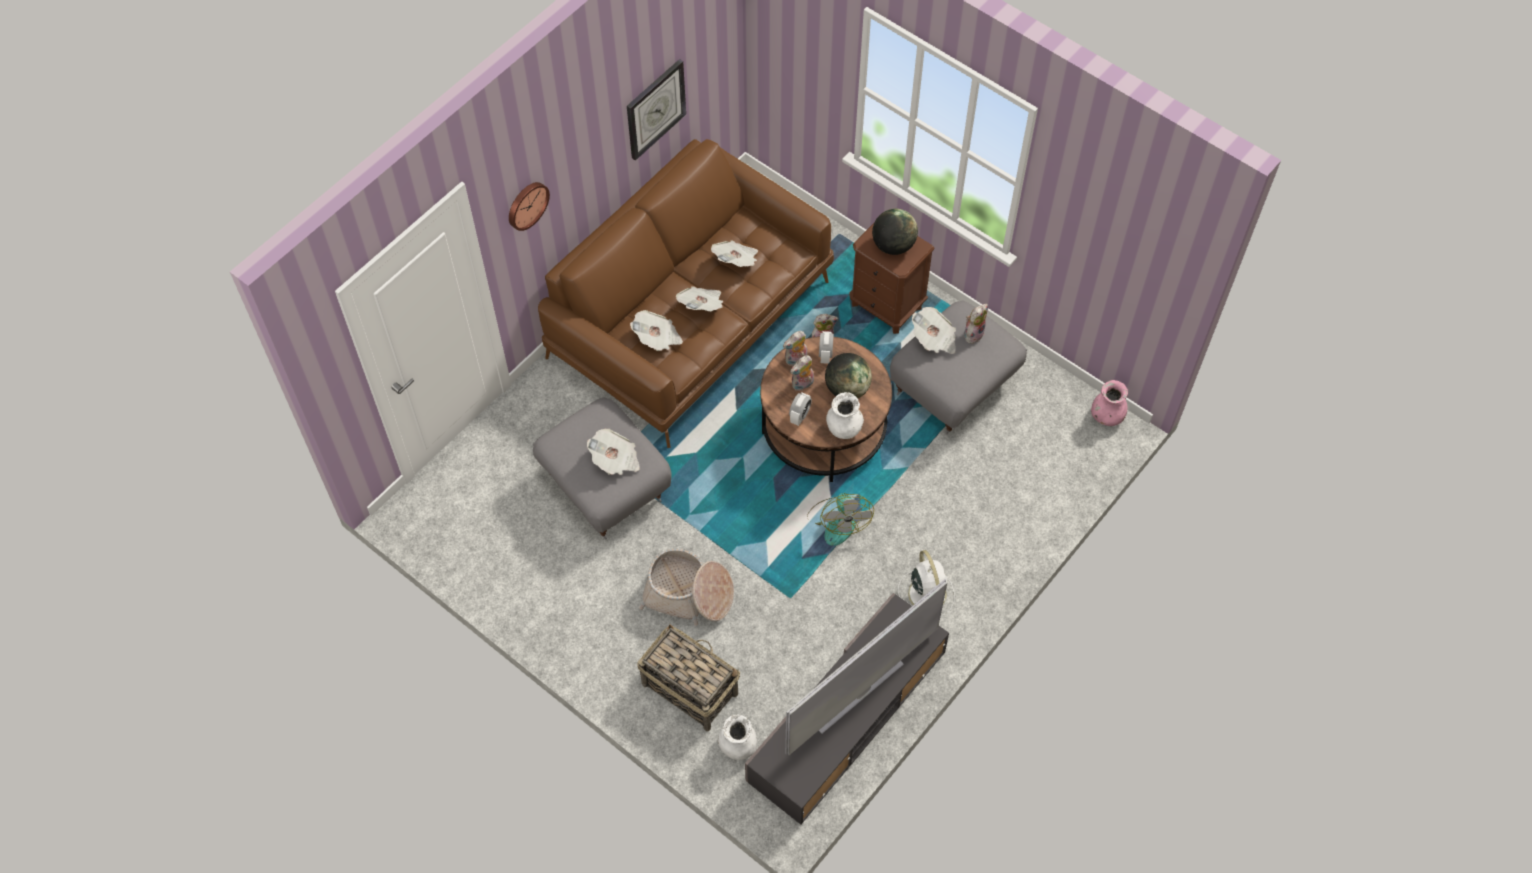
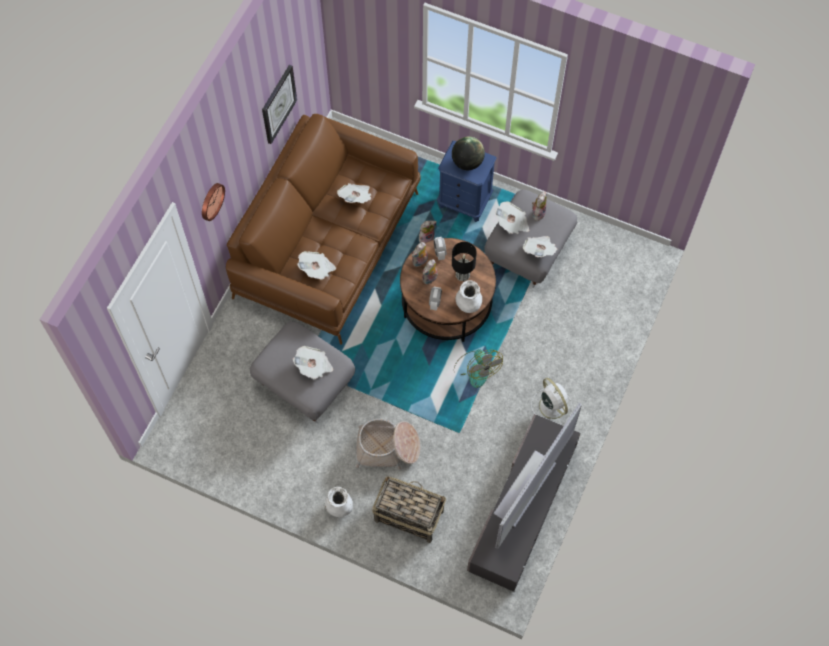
camera: 15 degrees left, 5 degrees up
(702, 306) = (341, 237): newspaper -> newspaper (539, 250)
(737, 746) = (454, 547): white vase -> white vase (339, 507)
(847, 389) = (462, 275): globe -> black table lamp
(886, 305) = (464, 202): brown nightstand -> blue nightstand
(1107, 416) = (639, 247): pink vase -> none

